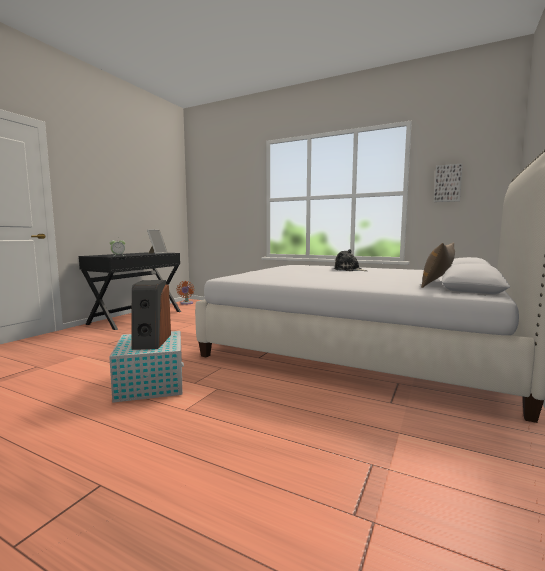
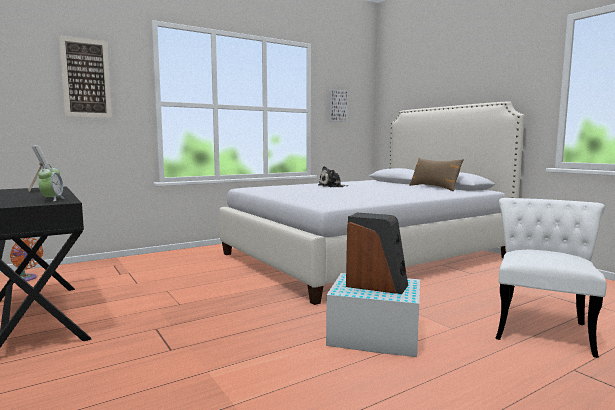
camera: 60 degrees left, 0 degrees up
(224, 461) = (542, 327): none -> white chair
(230, 188) = (86, 78): none -> picture

